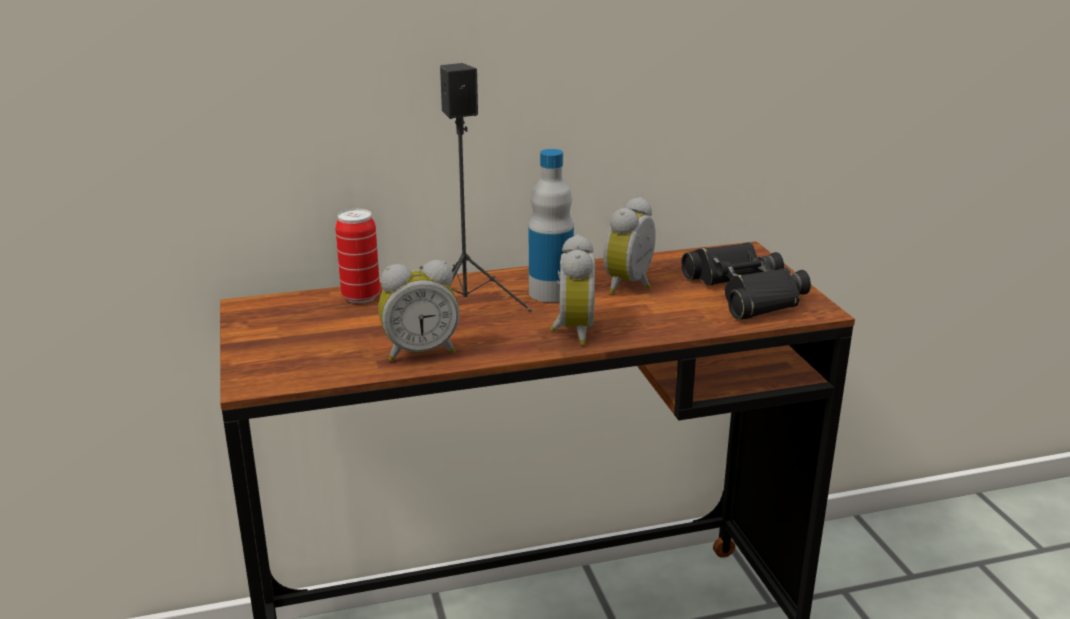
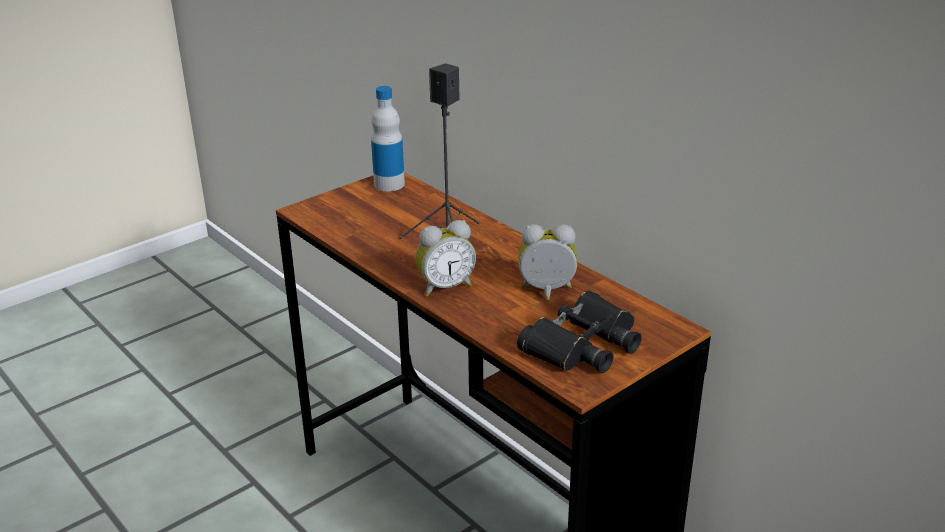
camera: 65 degrees right, 5 degrees up
(361, 297) = (434, 204): can -> none
(420, 351) = (373, 244): alarm clock -> none
(550, 293) = (501, 264): bottle -> bottle (389, 184)

